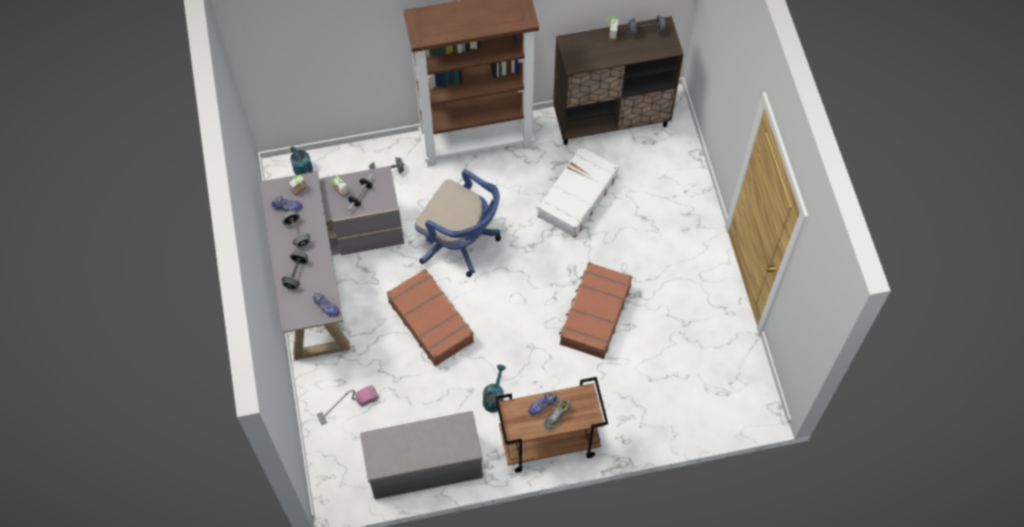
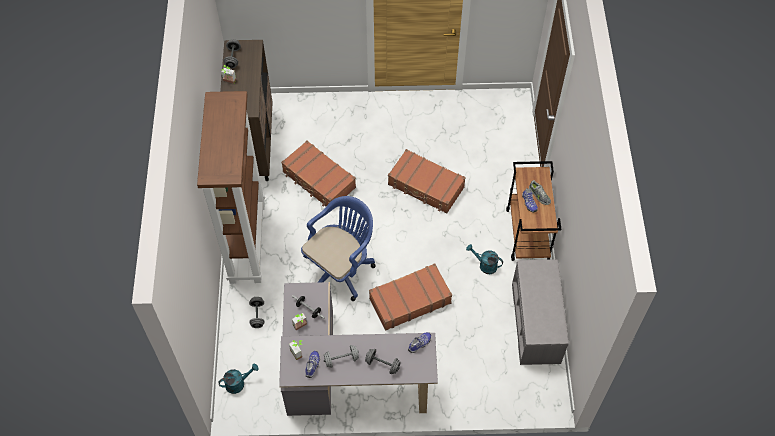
camera: 80 degrees left, 5 degrees down
(348, 406) = (476, 374): vacuum cleaner -> none
(576, 196) = (319, 180): white suitcase -> brown suitcase

